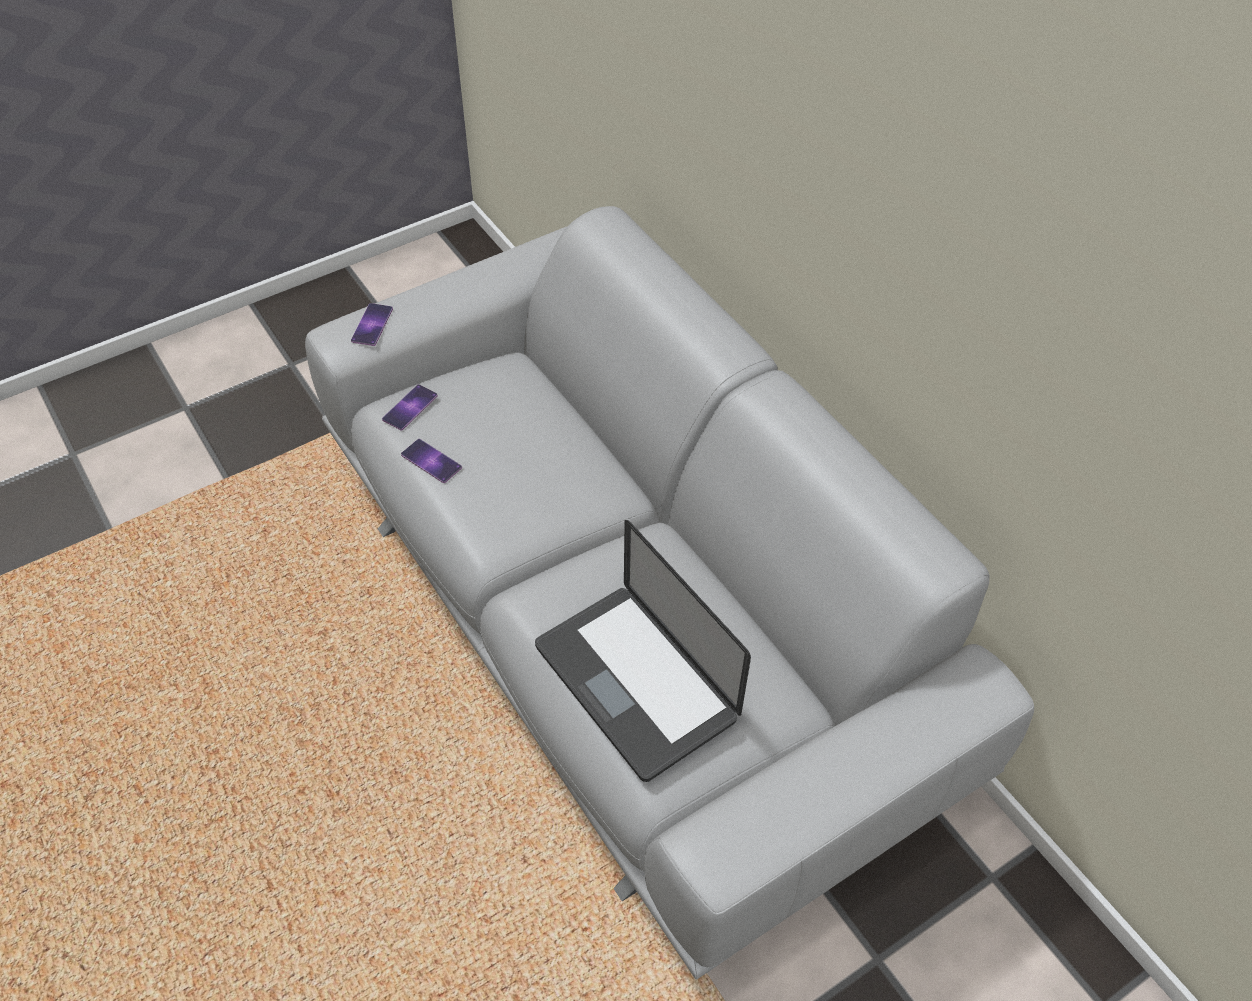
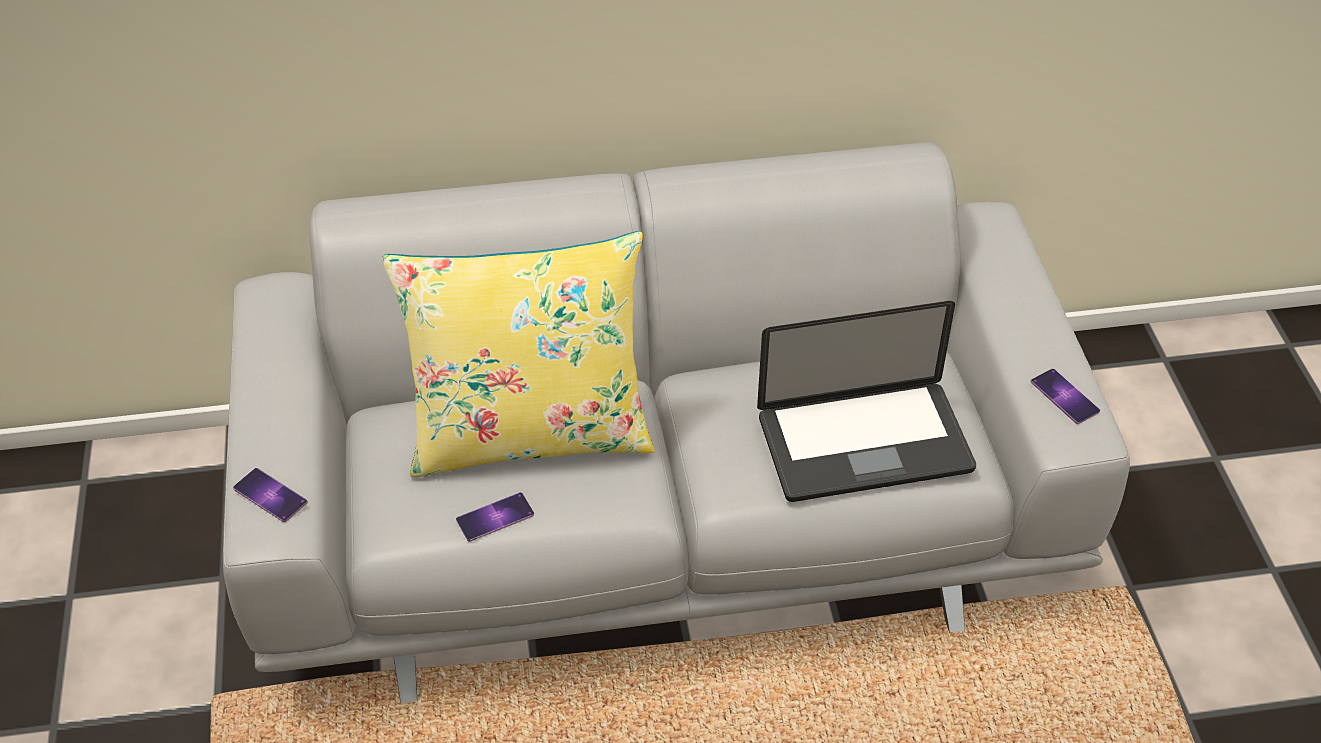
camera: 65 degrees left, 5 degrees down
(410, 407) = (398, 515): phone -> phone (1064, 396)
(531, 450) = (530, 433): none -> yellow pillow

